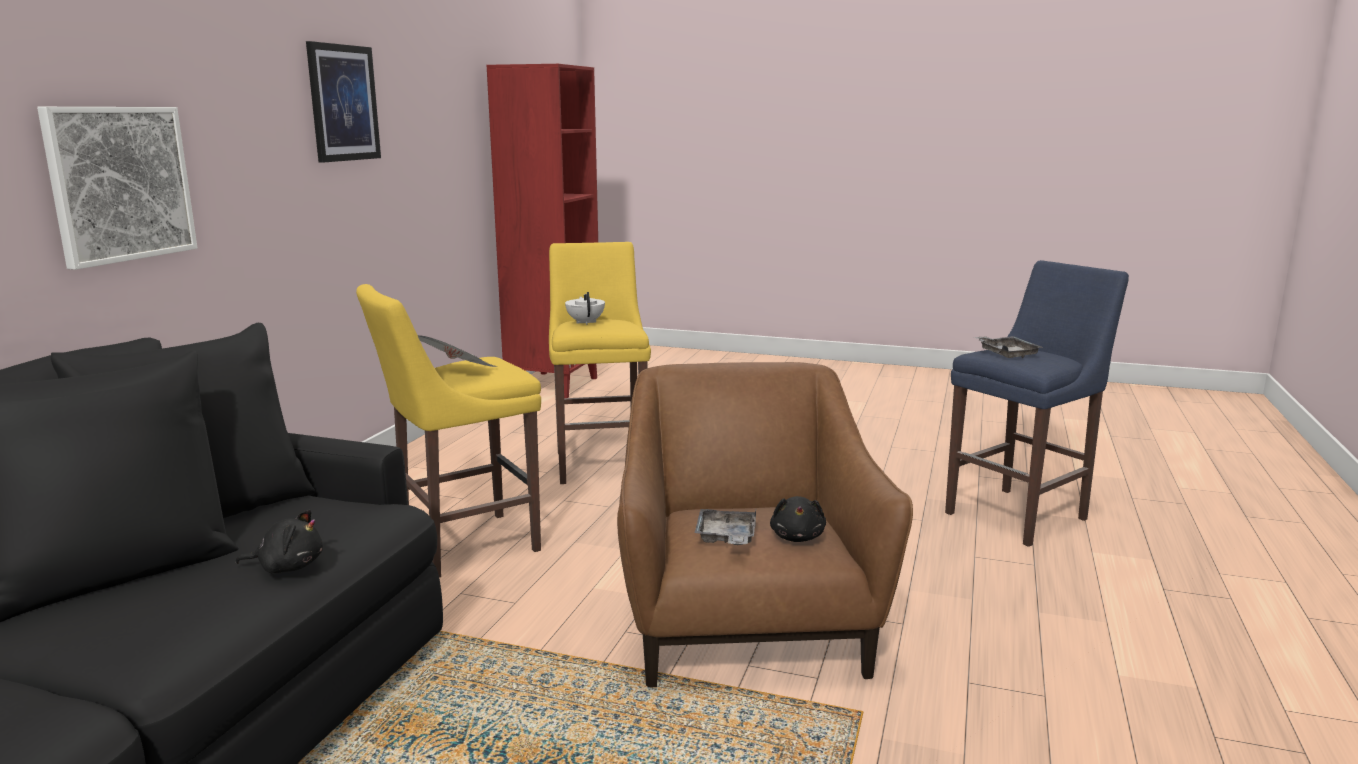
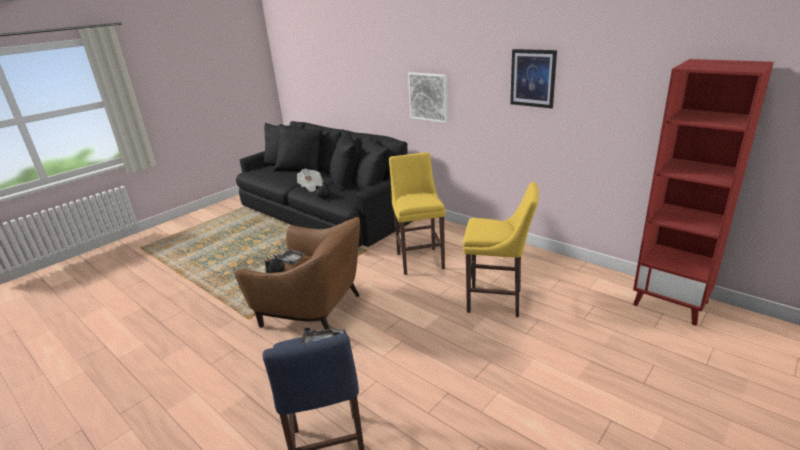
camera: 115 degrees right, 10 degrees up
(457, 373) = (413, 196): newspaper -> newspaper (311, 186)
(586, 322) = (494, 224): white teapot -> none

